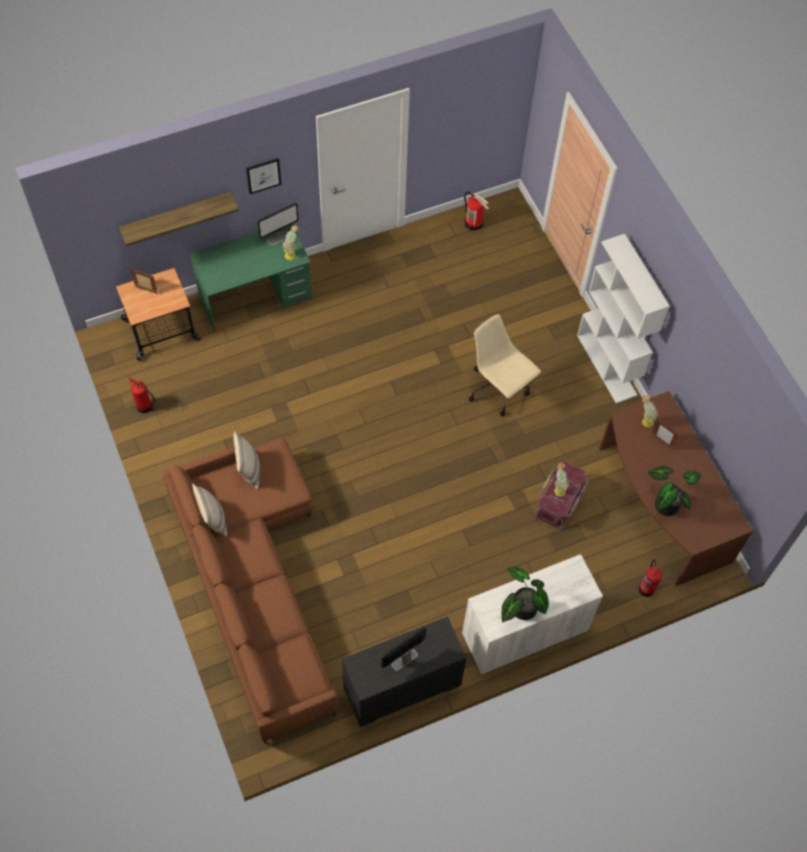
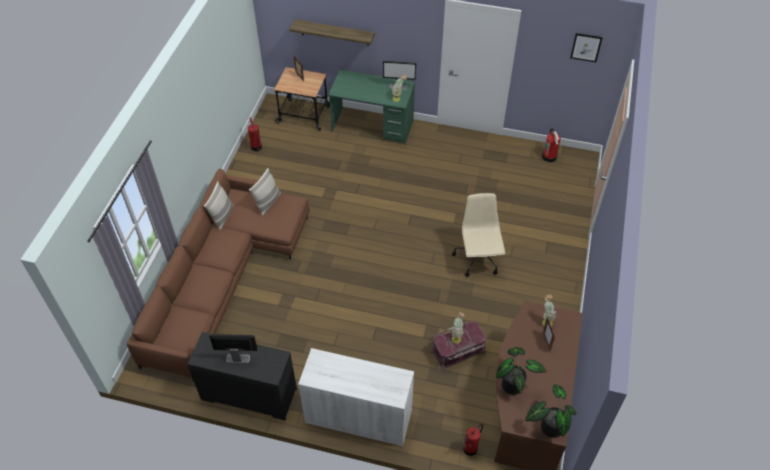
camera: 40 degrees right, 10 degrees down
(263, 175) = (400, 31): picture -> picture (586, 47)
(520, 609) = (339, 378): potted plant -> potted plant (549, 426)
(607, 365) = (569, 289): white bookcase -> none

